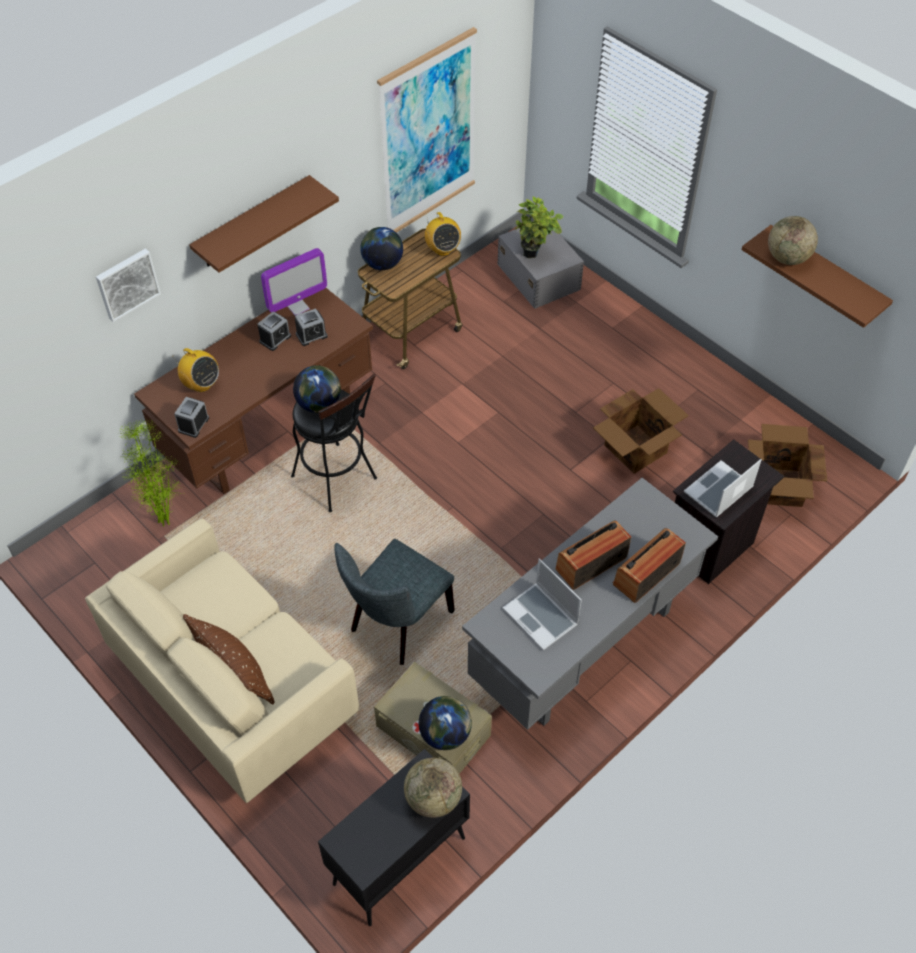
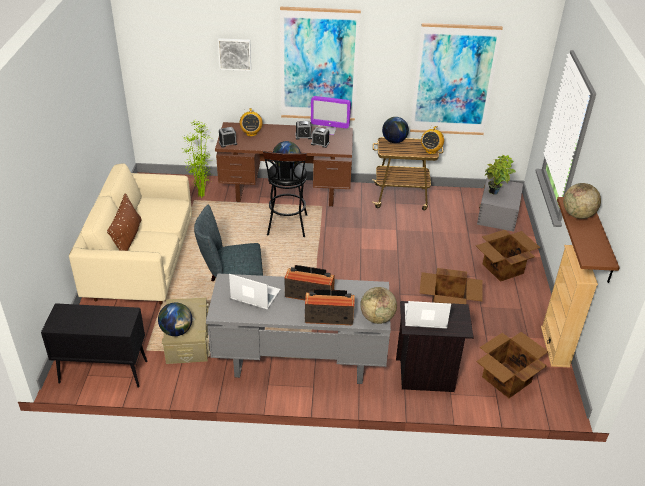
camera: 45 degrees right, 15 degrees down
(253, 223) = (319, 65): brown shelf -> picture
(433, 798) = (114, 326): globe -> globe (377, 318)
(541, 617) = (254, 295): laptop -> laptop turned 105 degrees clockwise
(625, 351) = (502, 268): none -> cardboard box
(773, 410) = (555, 346): none -> beige bookcase

